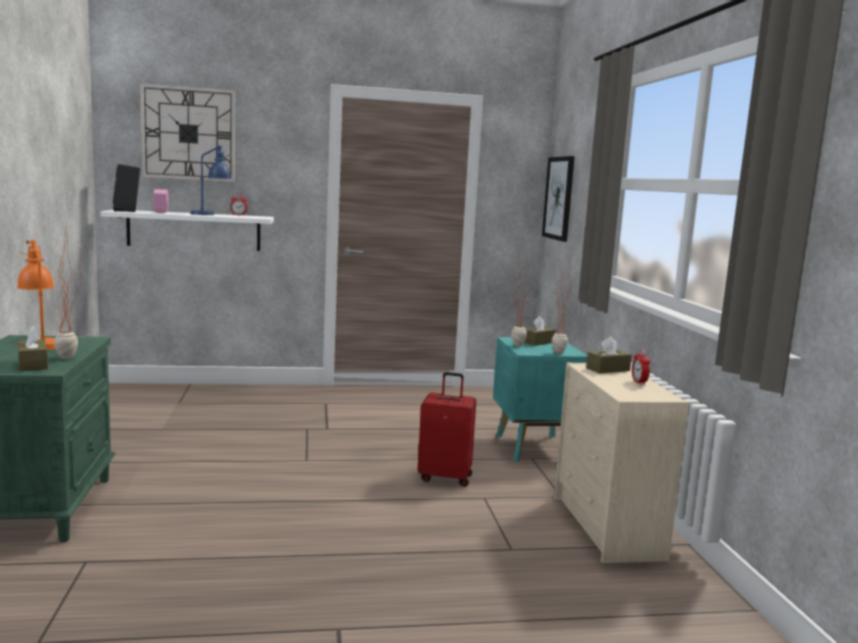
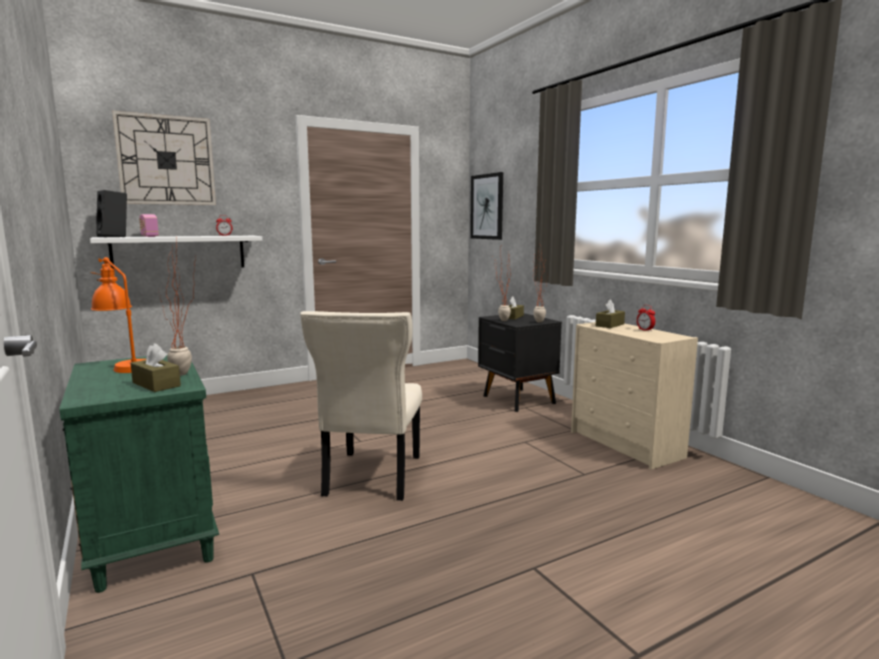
camera: 20 degrees left, 0 degrees up
(211, 215) = (201, 236): blue table lamp -> none
(277, 500) = (371, 477): none -> beige chair
(445, 477) = (481, 432): red suitcase -> none
(534, 448) = (518, 400): turquoise nightstand -> black nightstand

